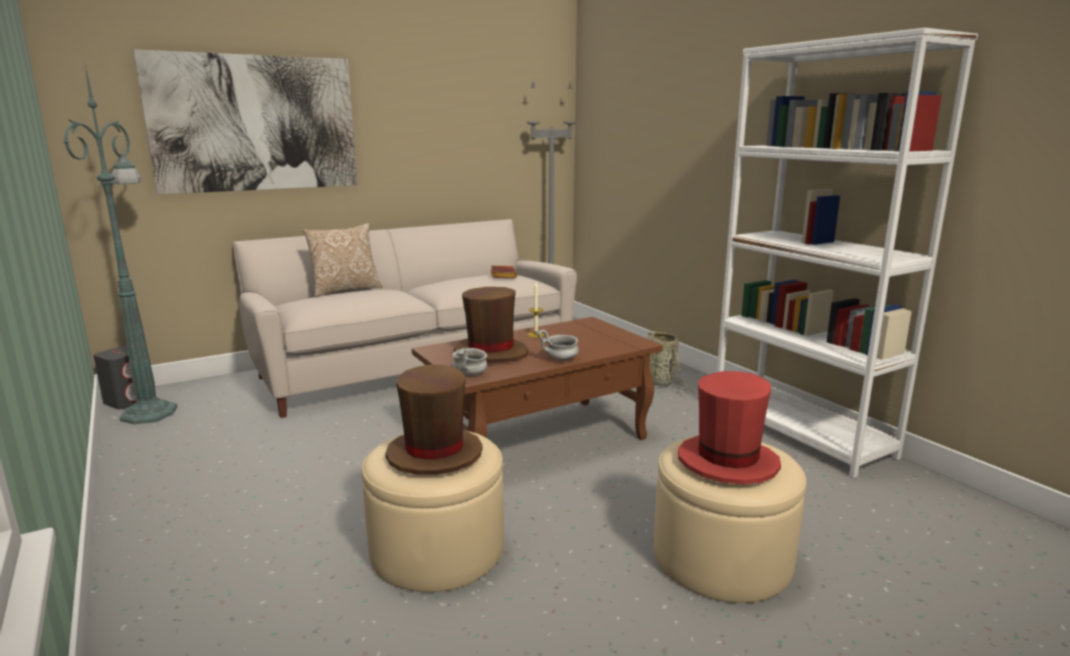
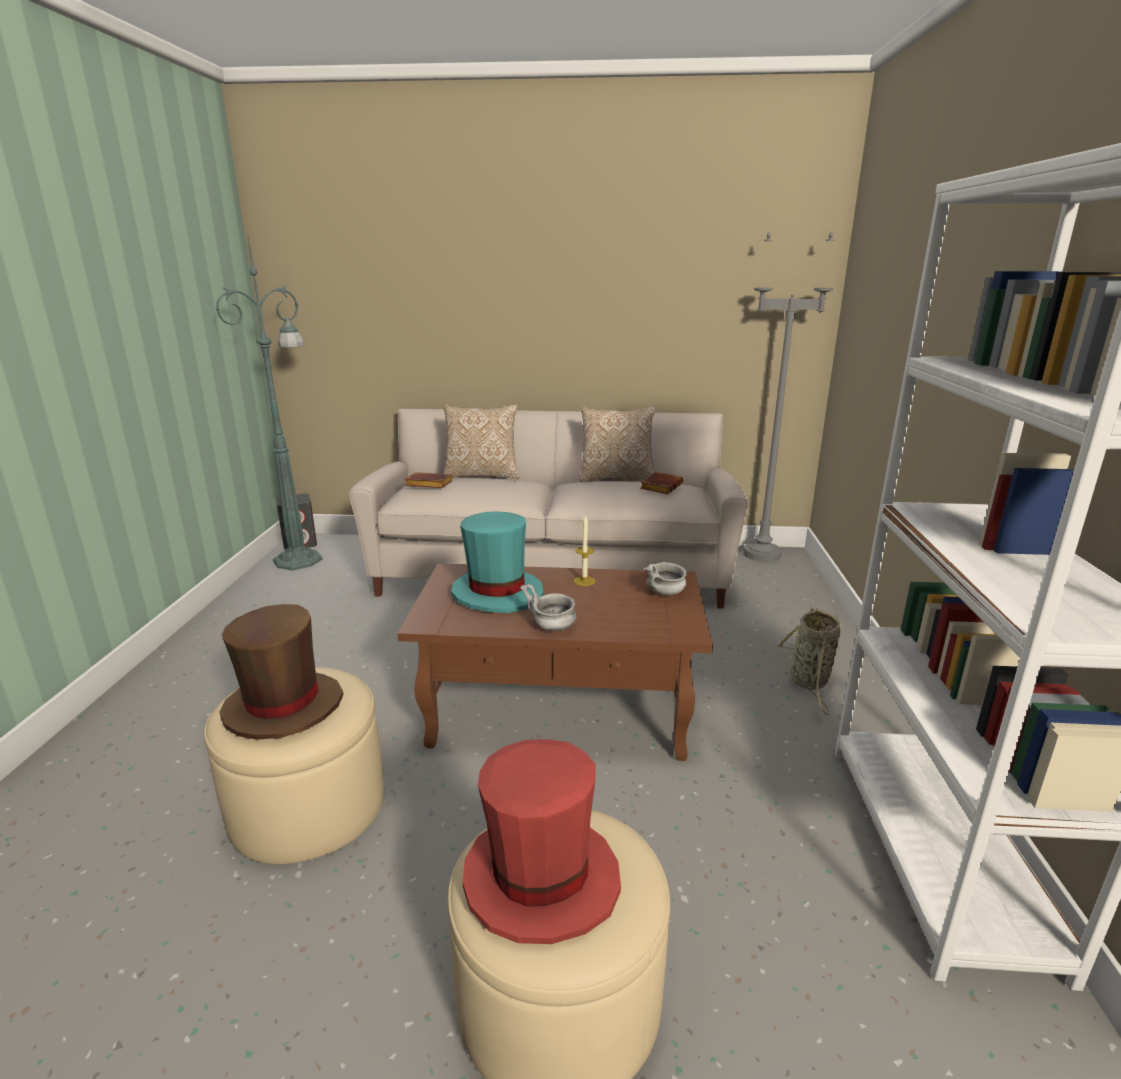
camera: 35 degrees right, 5 degrees up
(255, 123) = (428, 288): picture -> none
(313, 302) = (427, 485): none -> brown book
(456, 276) = (616, 478): none -> pillow
(470, 375) = (429, 618): grey bowl -> grey bowl (664, 593)
(491, 352) = (497, 593): brown hat -> turquoise hat

